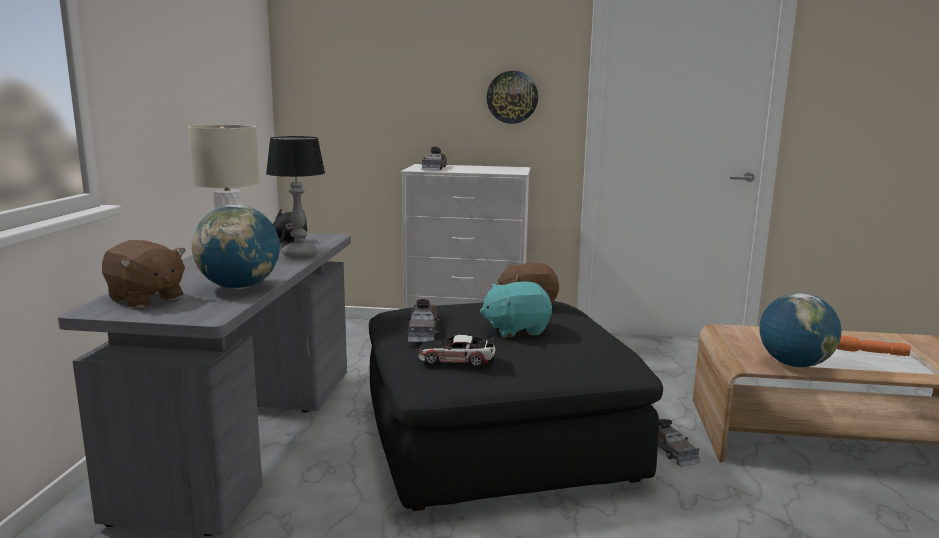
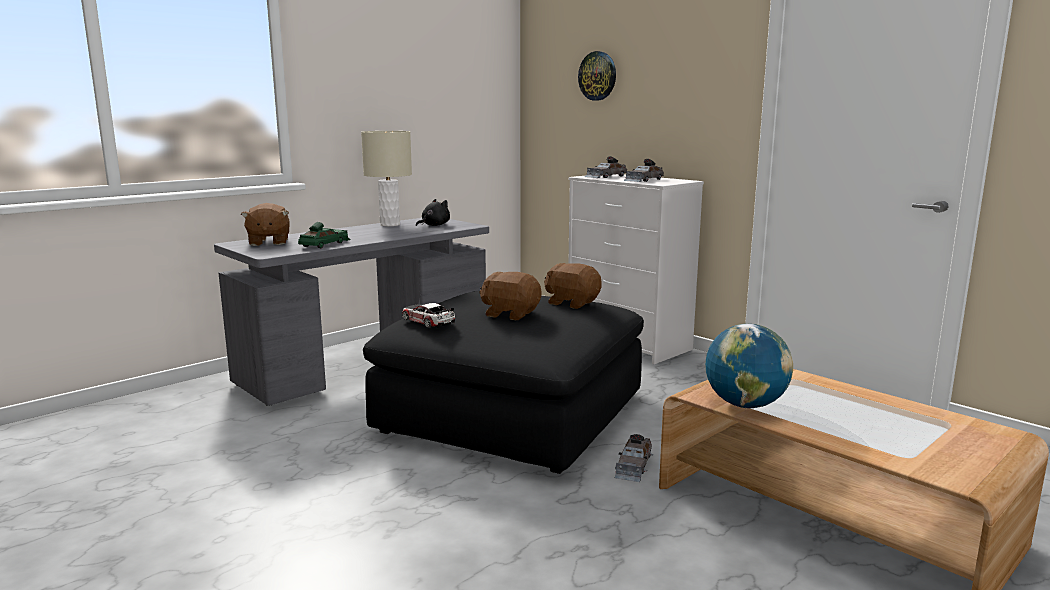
camera: 40 degrees right, 0 degrees up
(239, 287) = (325, 244): globe -> green toy car
(300, 254) = (415, 233): table lamp -> none
(422, 330) = (449, 301): grey toy car -> grey toy car (643, 180)
(512, 97) = (692, 108): wall clock -> wall clock (597, 76)
(515, 329) = (510, 314): turquoise plush toy -> brown plush toy
(870, 353) = (871, 421): orange flashlight -> none

